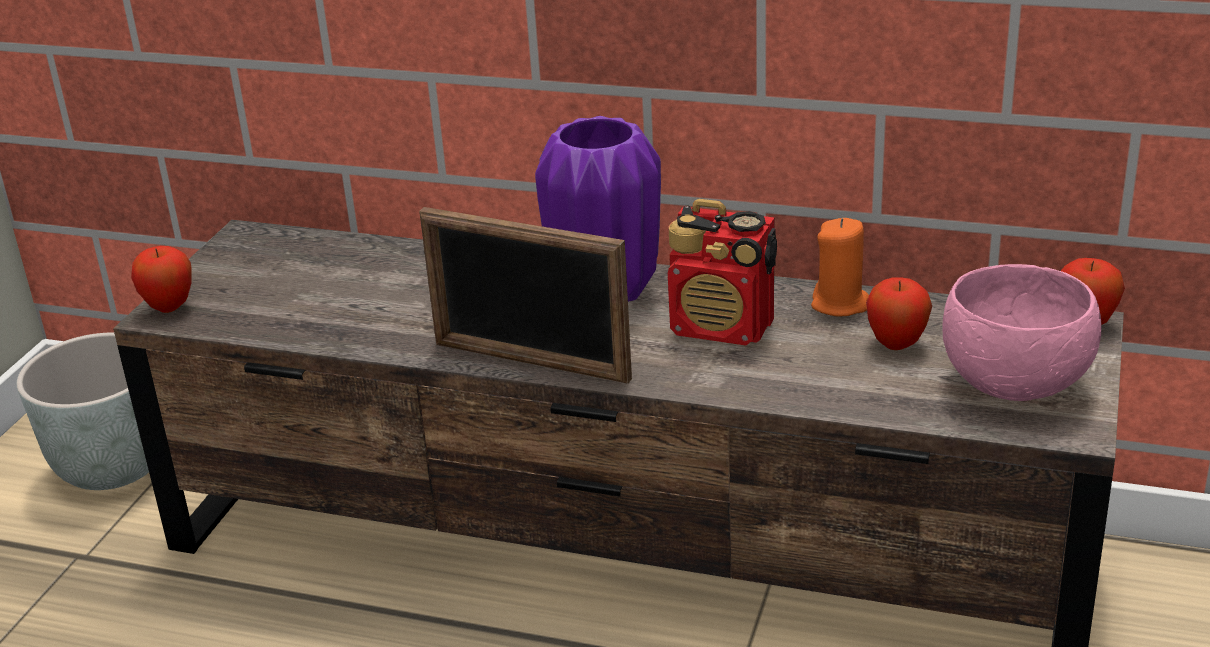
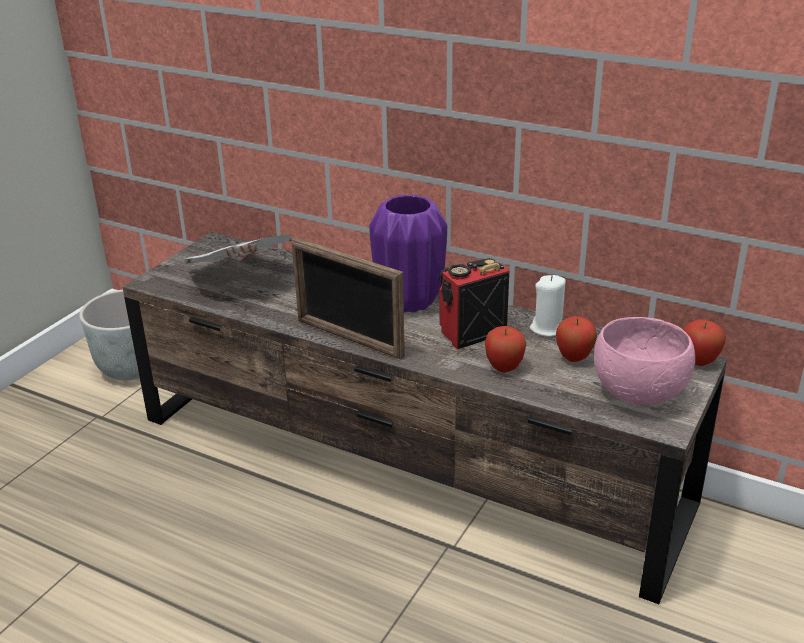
camera: 10 degrees right, 0 degrees up
(169, 307) = (157, 278): apple -> apple (504, 368)
(312, 288) = (240, 277): none -> newspaper
(723, 328) = (471, 334): radio -> radio turned 120 degrees clockwise
(840, 304) = (548, 328): orange candle -> white candle

